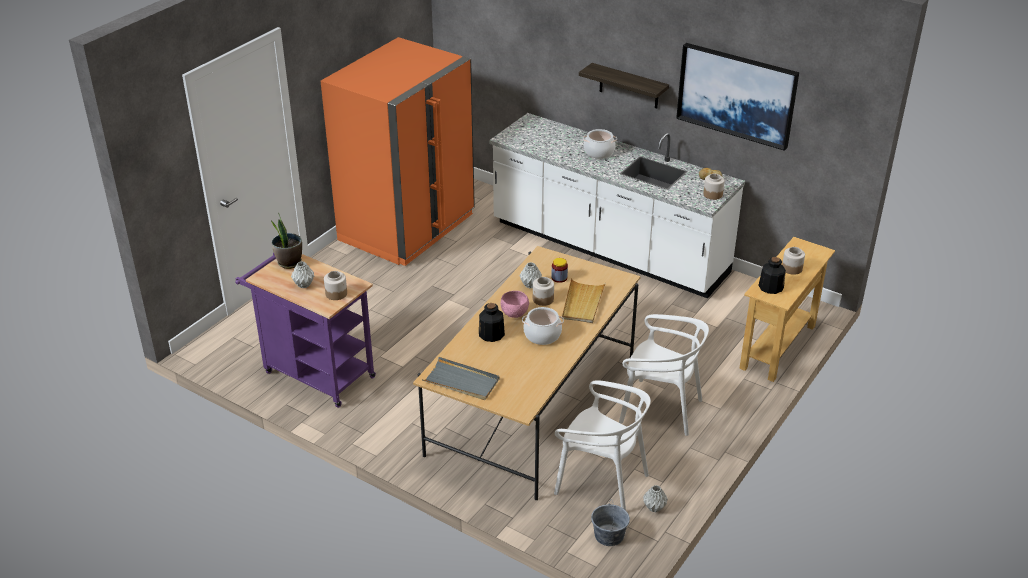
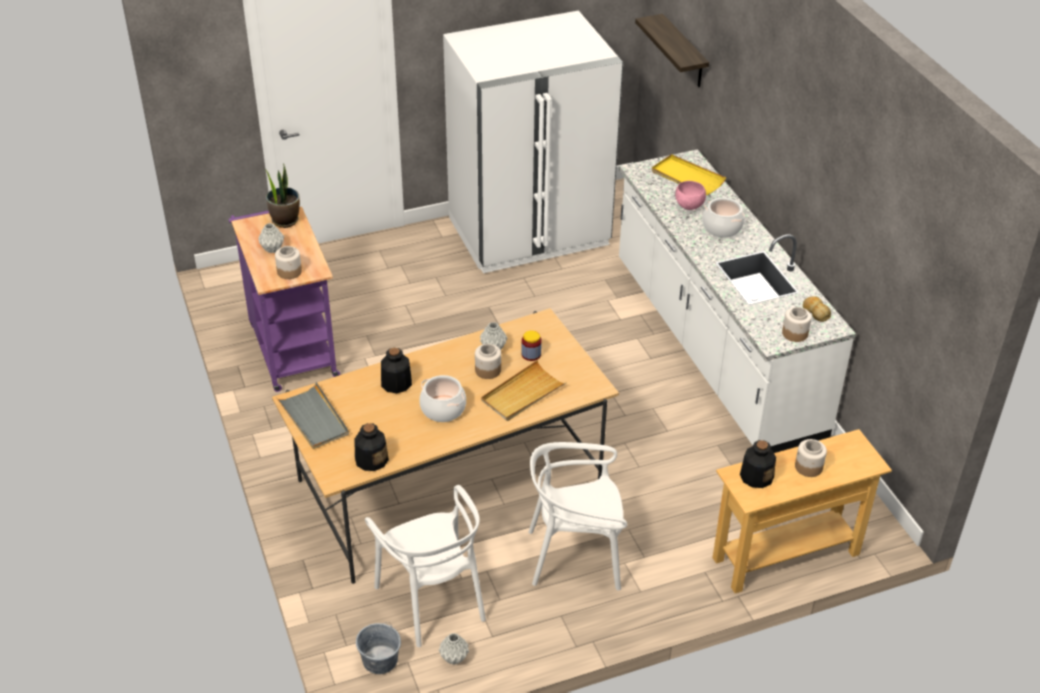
camera: 35 degrees right, 5 degrees up
(408, 227) = (529, 232): orange fridge -> white fridge
(515, 314) = (442, 373): pink bowl -> pink bowl (689, 206)
(533, 387) = (371, 459): none -> bottle
(542, 131) = (687, 177): none -> yellow tray
(629, 86) = (778, 159): shelf -> shelf (684, 52)
(660, 409) = (575, 556): white chair -> white chair turned 120 degrees clockwise
(736, 95) = (864, 219): picture -> none

